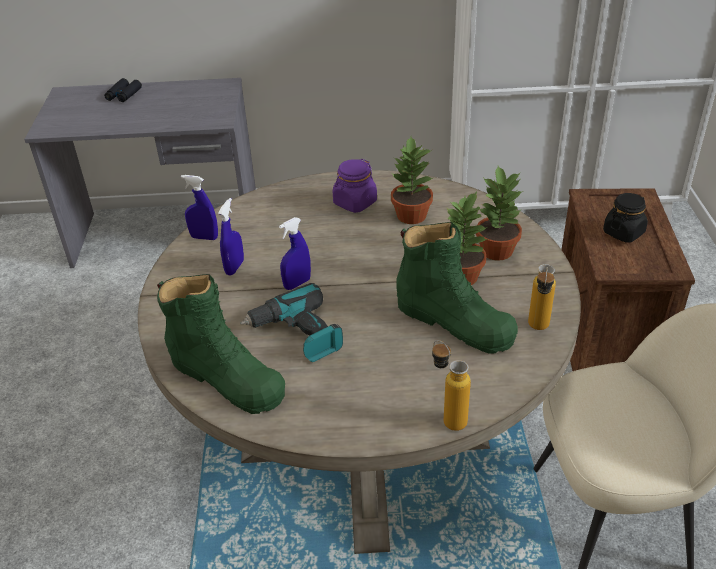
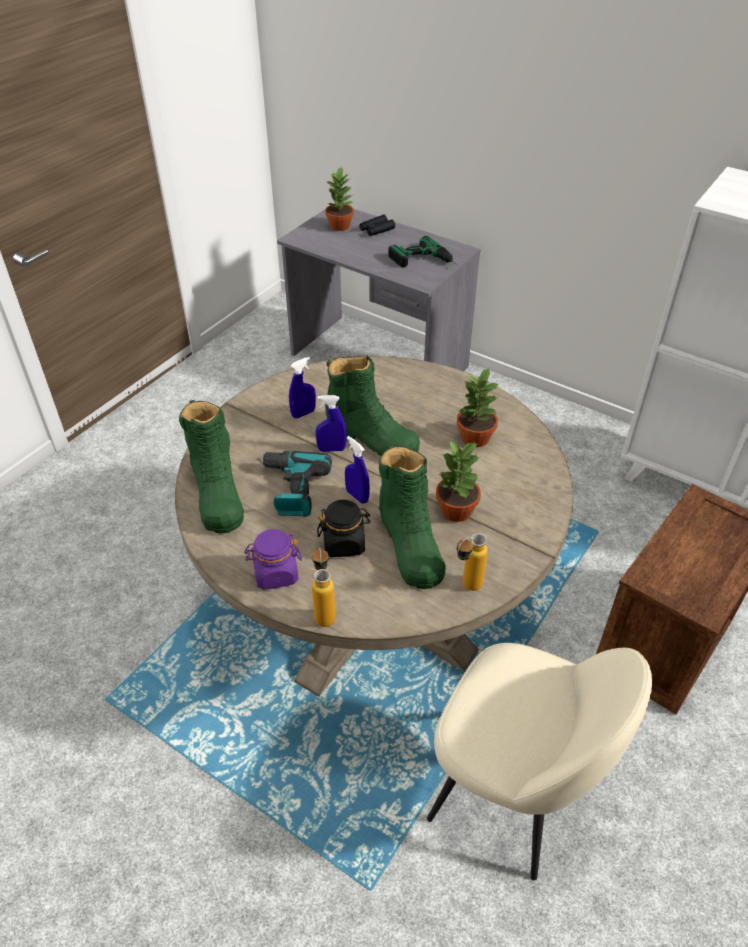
camera: 35 degrees right, 5 degrees up
(201, 105) = (425, 262): none -> power drill
(204, 237) = (307, 379): blue spray bottle -> blue spray bottle (357, 496)
(322, 256) = (372, 437): none -> green boot
(355, 203) = (443, 404): purple jar -> purple jar (275, 574)
(497, 250) = (510, 504): potted plant -> potted plant (340, 226)
(623, 232) = (697, 552): black jar -> black jar (344, 543)

